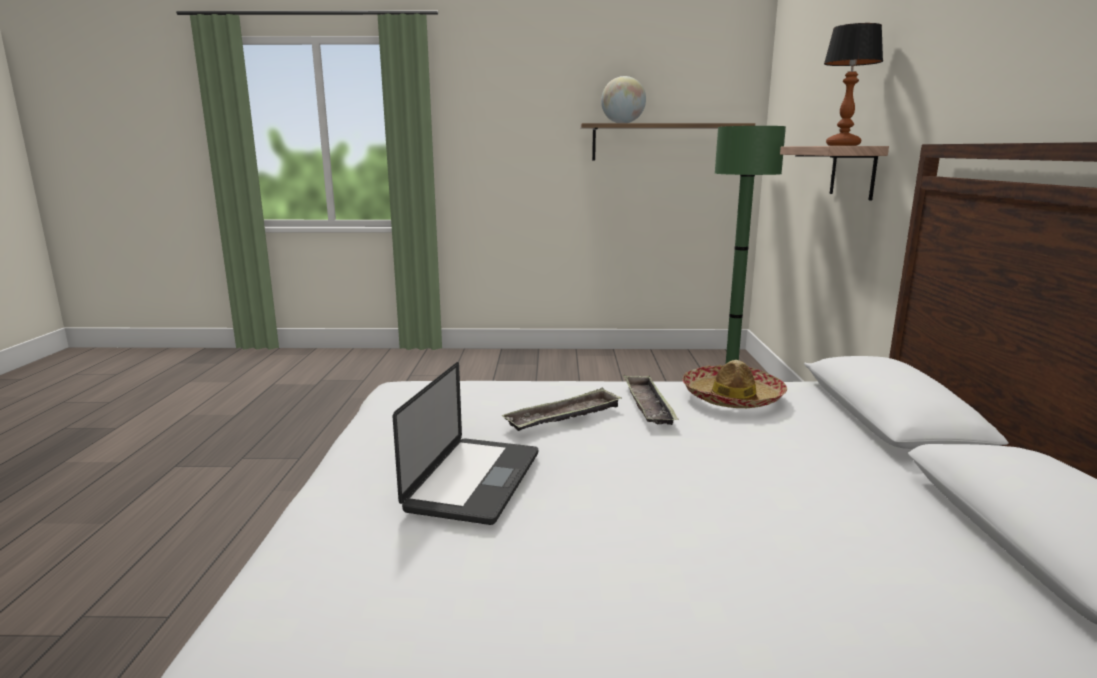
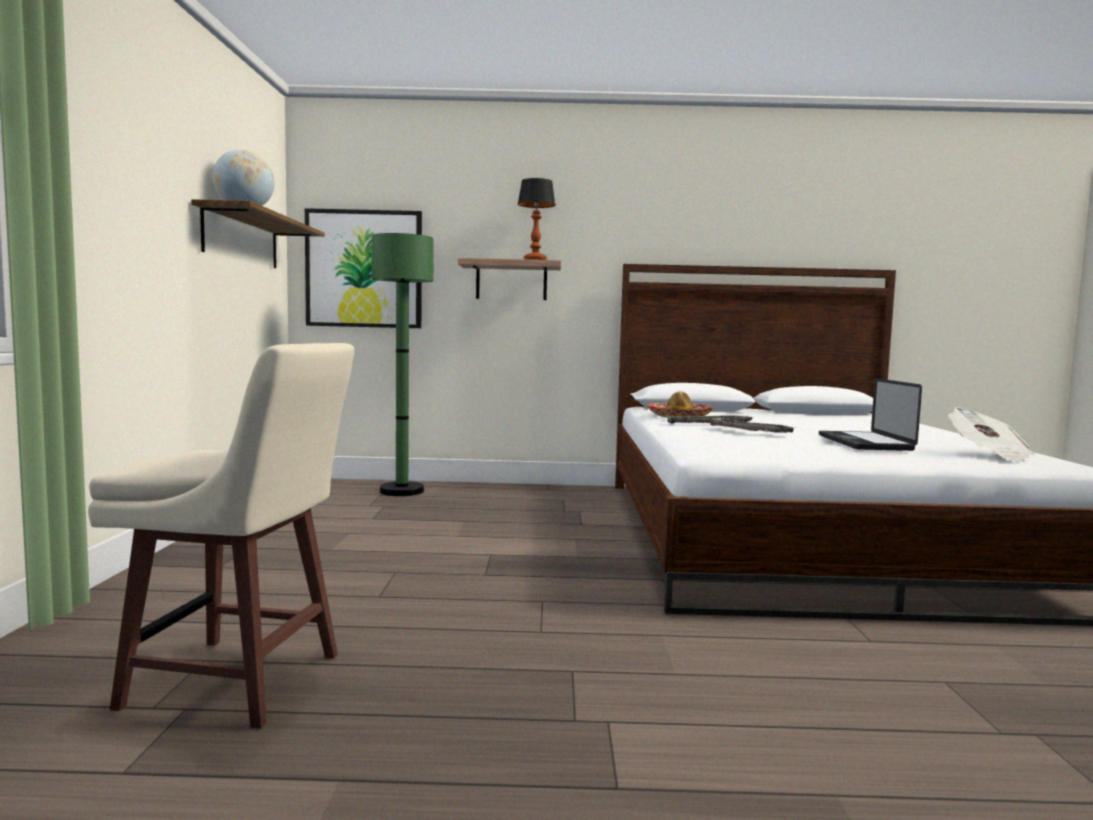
camera: 90 degrees left, 10 degrees down
(335, 388) = (238, 682): none -> beige stool
(352, 577) = (989, 455): none -> newspaper
(474, 481) = (864, 443): laptop -> laptop turned 105 degrees counterclockwise
(786, 157) = (364, 269): none -> picture

